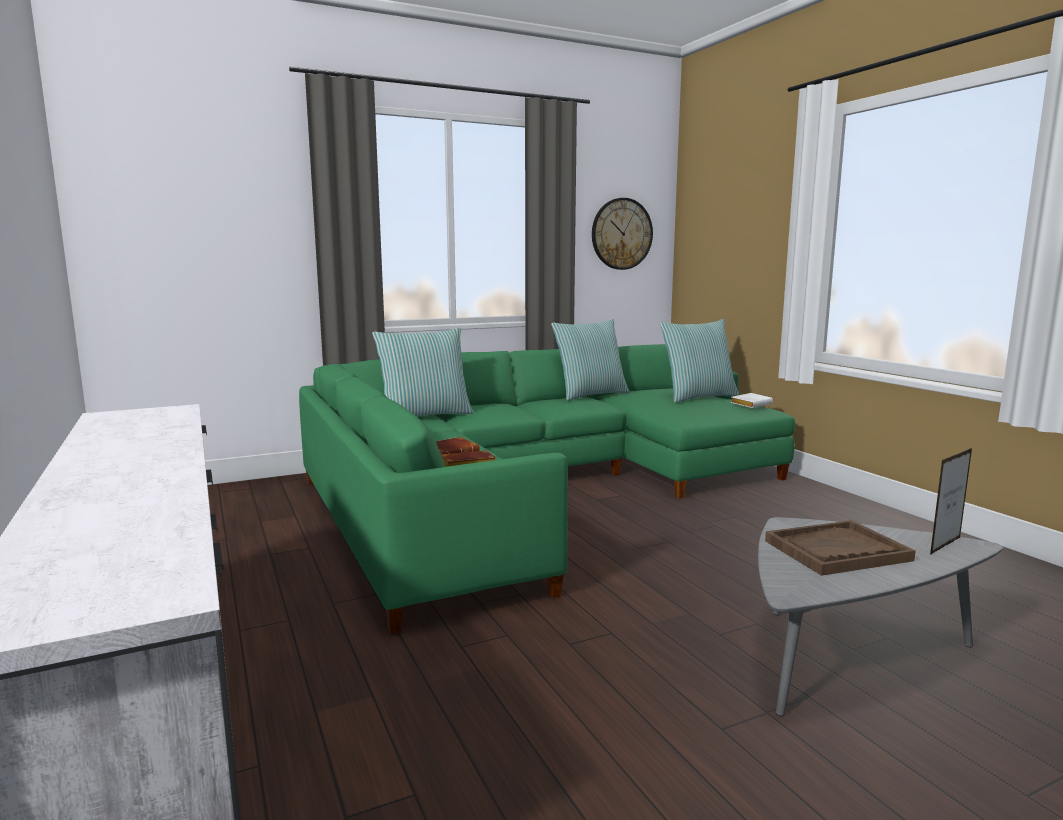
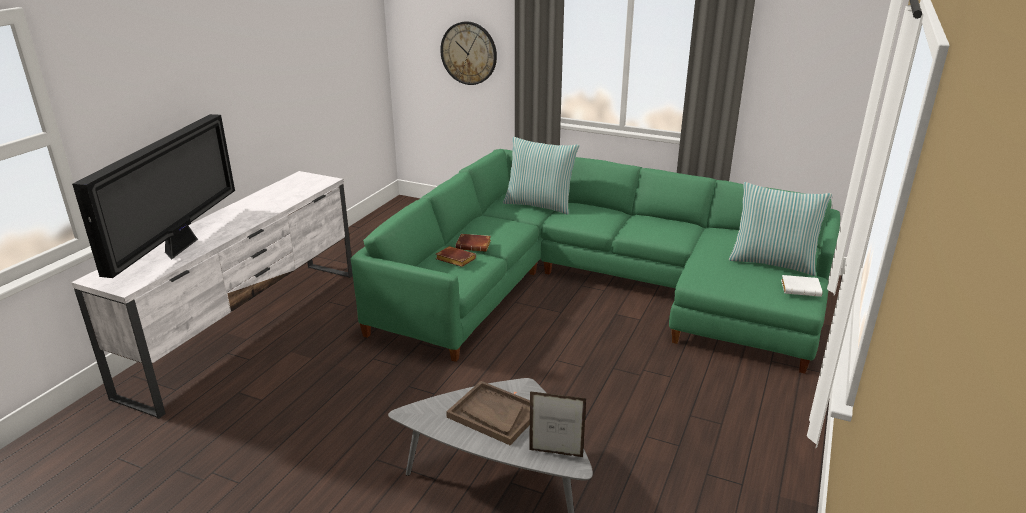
camera: 50 degrees right, 15 degrees up
(117, 517) = (181, 247): none -> television
(590, 395) = (699, 224): pillow -> none
(621, 234) = (813, 68): wall clock -> wall clock (469, 53)

